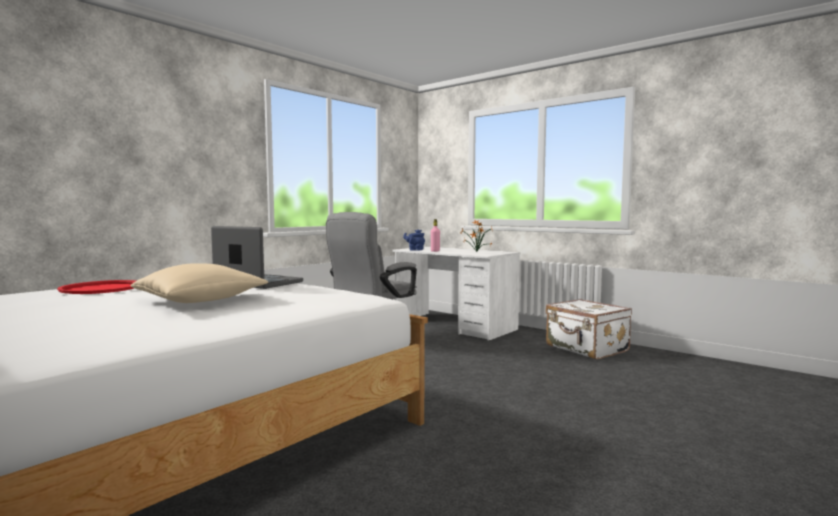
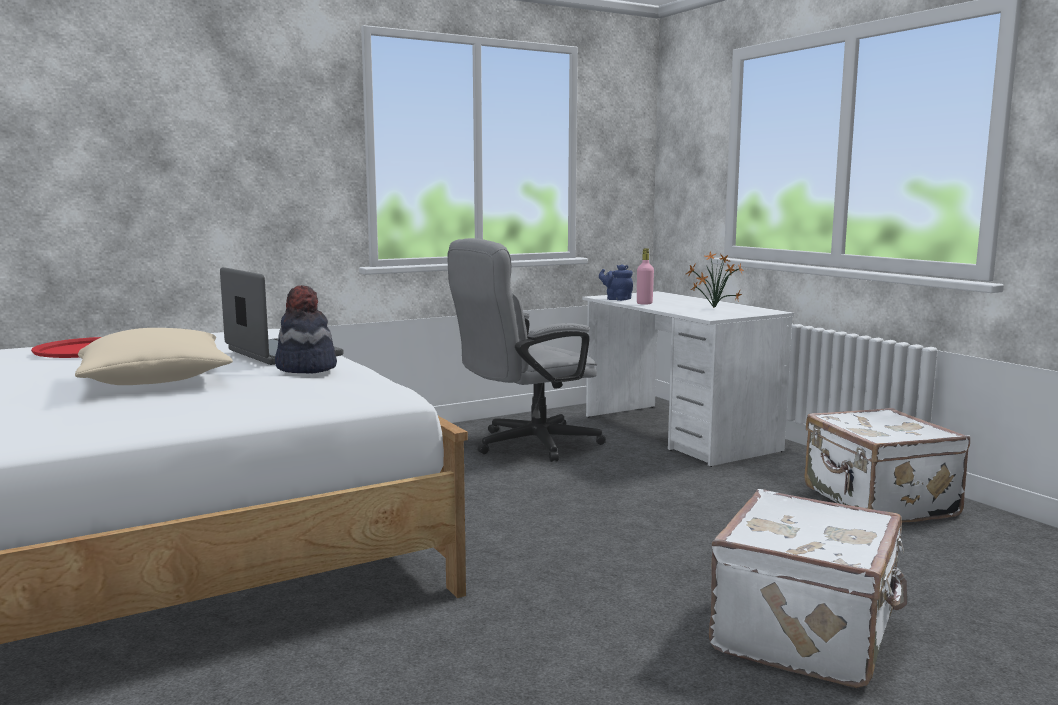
camera: 20 degrees right, 5 degrees up
(298, 288) = (305, 368): none -> hat
(619, 413) = (807, 634): none -> white suitcase

